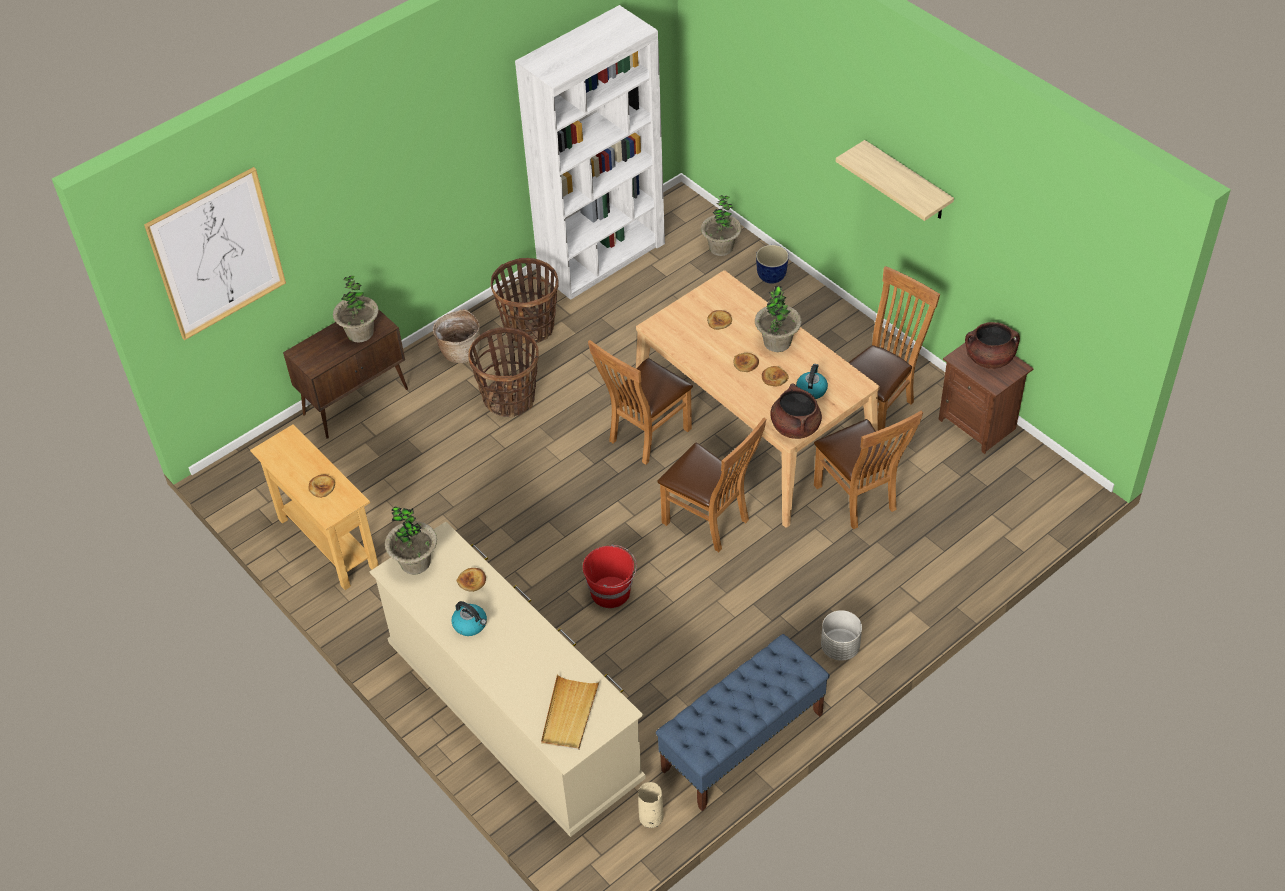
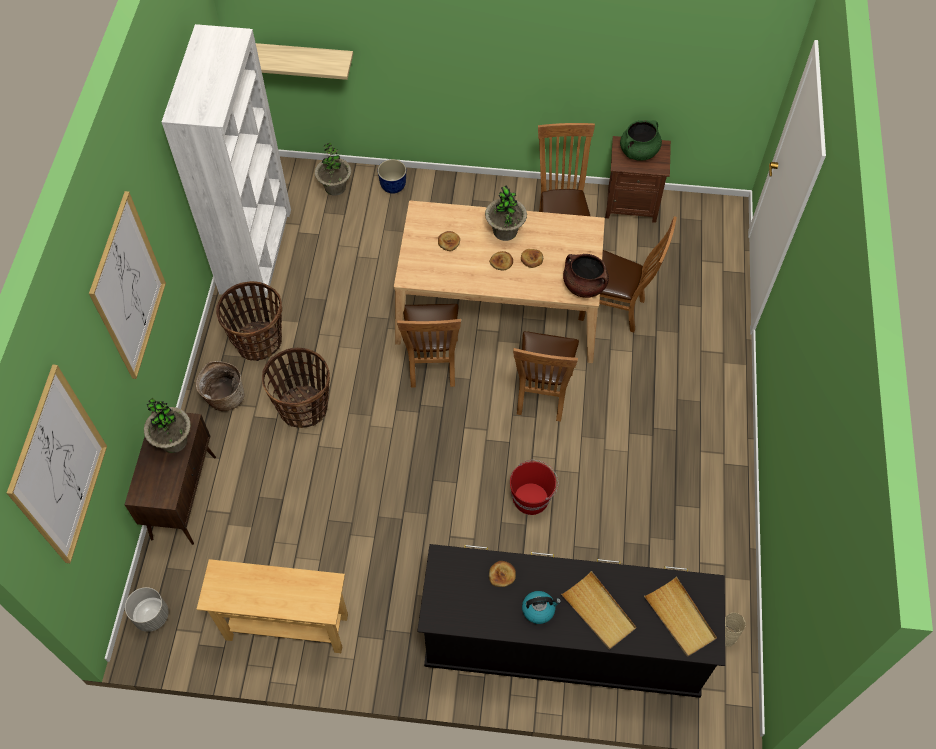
camera: 45 degrees left, 10 degrees up
(322, 487) = (293, 592): bread -> none
(393, 174) = (128, 287): none -> picture
(415, 562) = (444, 595): potted plant -> none
(512, 661) = (598, 612): none -> beige tray
(514, 713) = (563, 641): beige dresser -> black dresser
(710, 522) = (542, 396): brown chair -> brown chair turned 105 degrees clockwise
(742, 742) = (724, 535): blue bench -> none
(811, 389) = (565, 251): kettle -> none
(840, 648) = (711, 421): grey planter -> grey planter (152, 616)
(907, 181) = (520, 49): shelf -> shelf (303, 58)
(989, 359) = (638, 152): brown cooking pot -> green cooking pot

